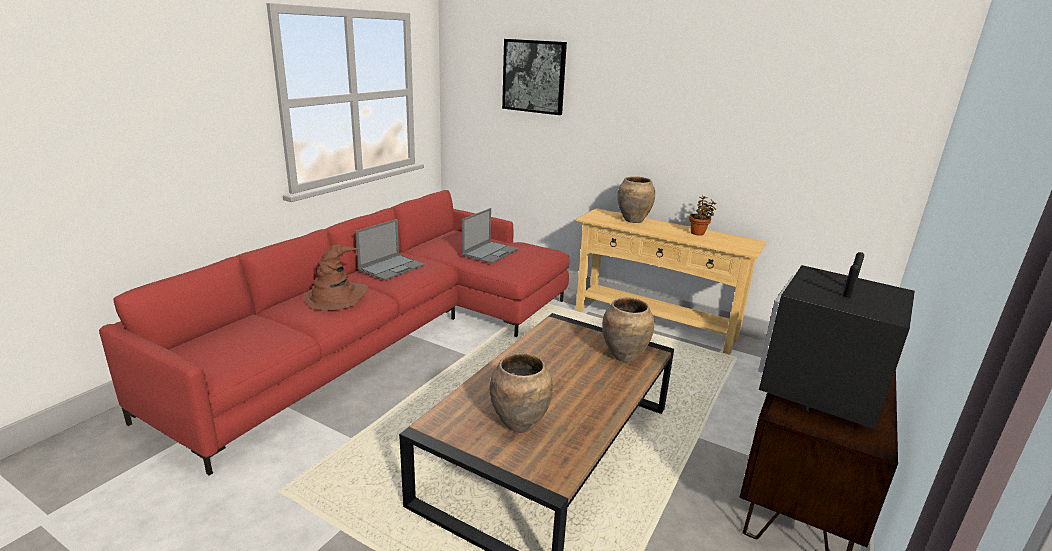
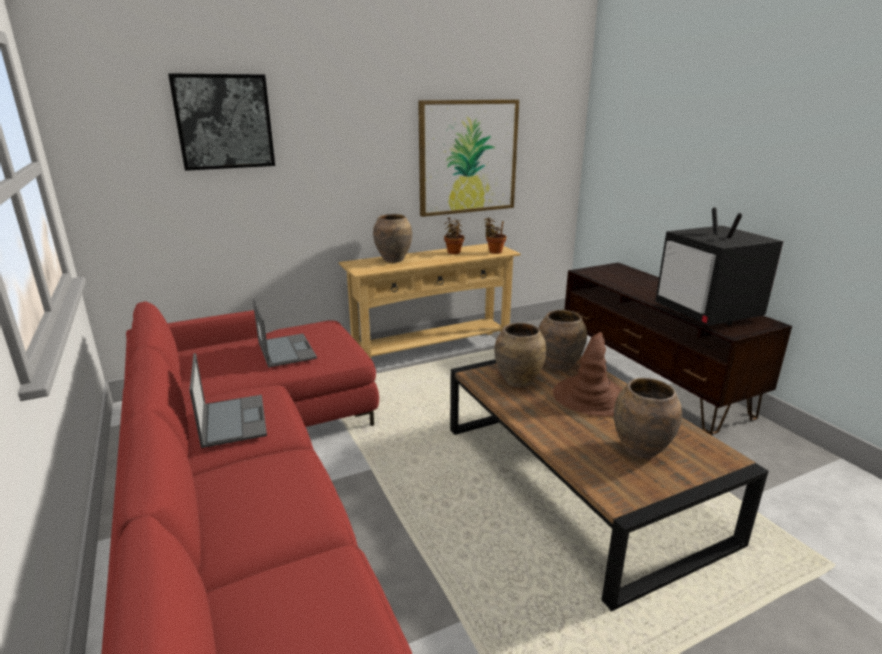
camera: 55 degrees left, 0 degrees up
(336, 297) = (265, 488): brown hat -> brown hat (591, 398)
(567, 344) = (518, 382): none -> brown vase
(735, 246) = (494, 251): none -> potted plant
(748, 139) = (468, 157): none -> picture

